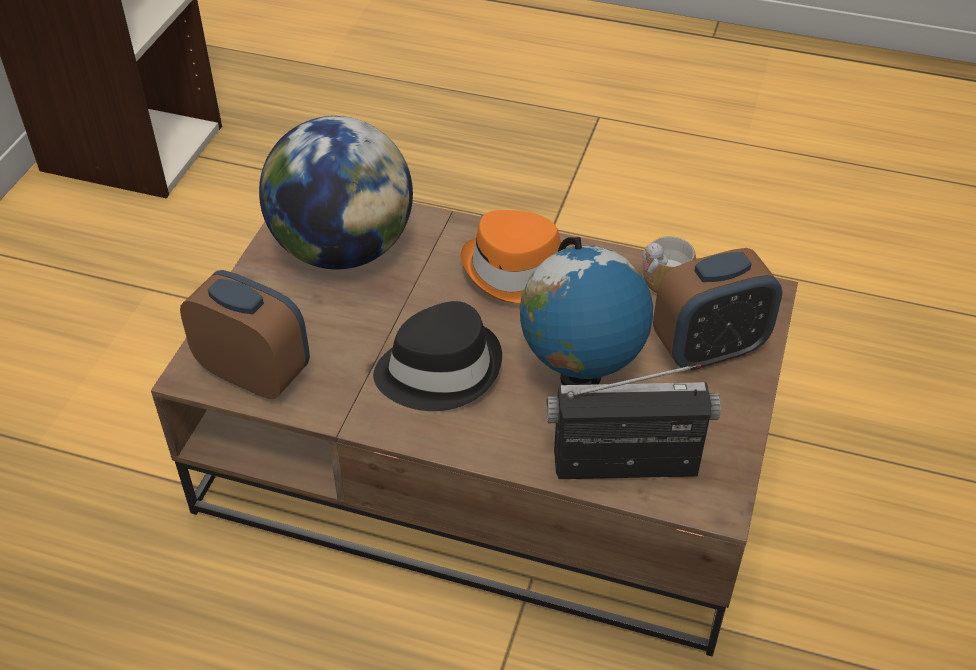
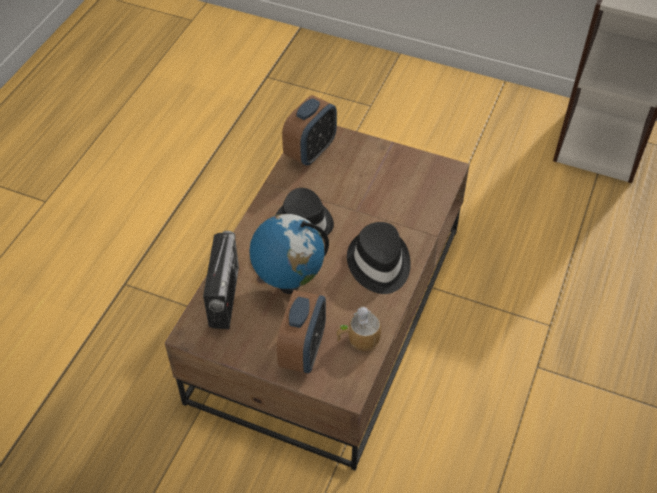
camera: 95 degrees right, 5 degrees up
(343, 249) = (402, 185): globe -> none
(519, 271) = (378, 264): orange hat -> black hat
(709, 349) = (303, 350): alarm clock -> alarm clock turned 150 degrees counterclockwise

